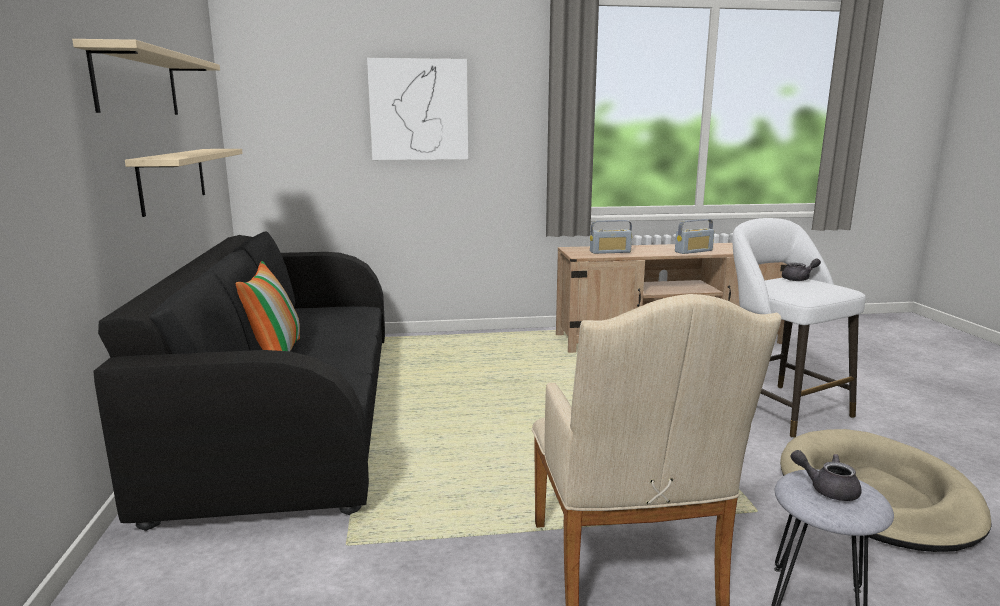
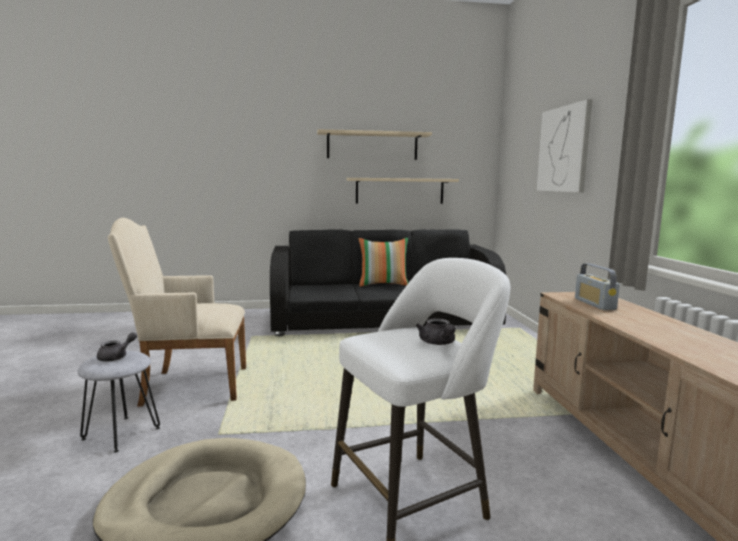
camera: 90 degrees right, 5 degrees down
(693, 251) = (660, 337): radio -> none

